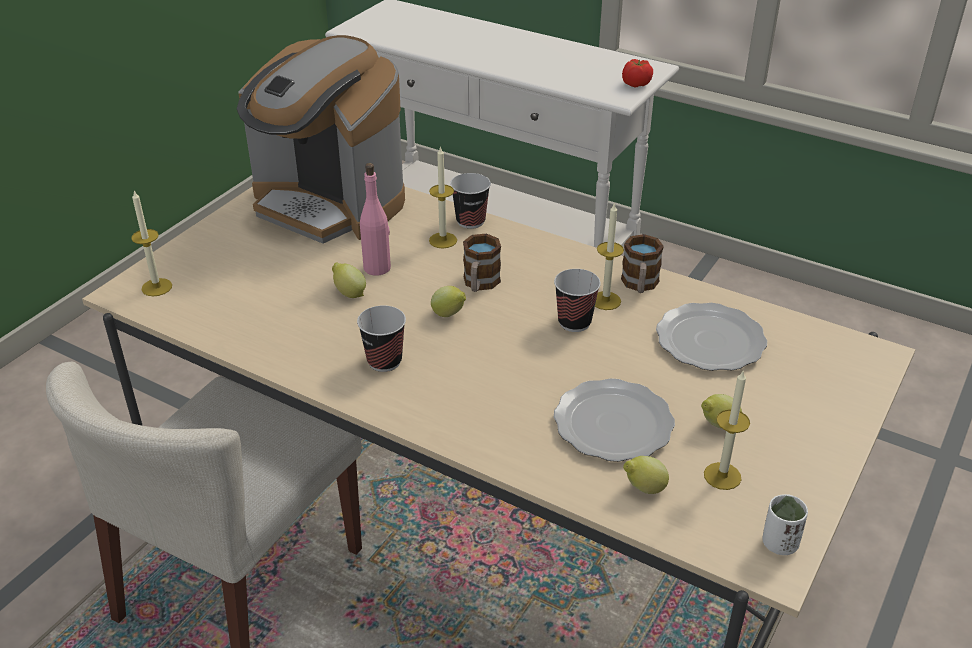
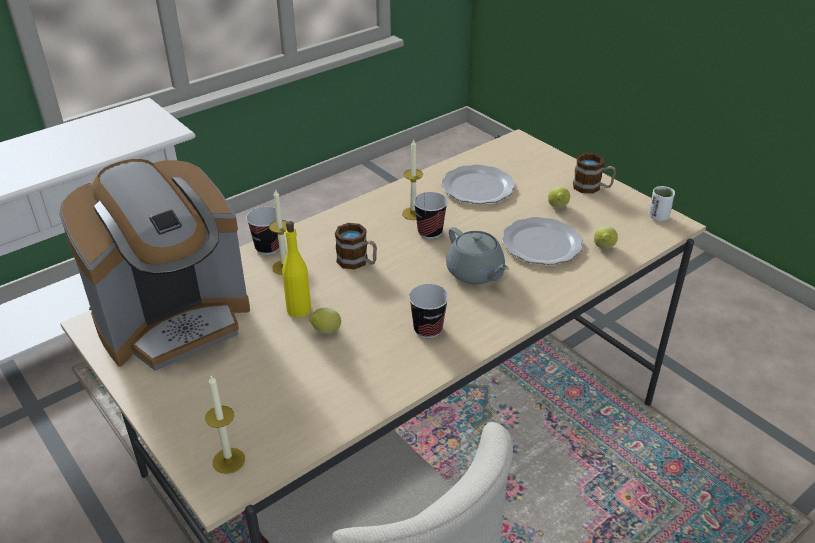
camera: 70 degrees left, 0 degrees up
(377, 268) = (299, 309): pink bottle -> yellow bottle
(449, 315) = (387, 285): lemon -> none
(511, 376) = (475, 273): none -> grey teapot
(636, 84) = (159, 120): tomato -> none
(639, 285) = (404, 196): mug -> mug (592, 188)
(722, 476) = (601, 219): candle -> none

